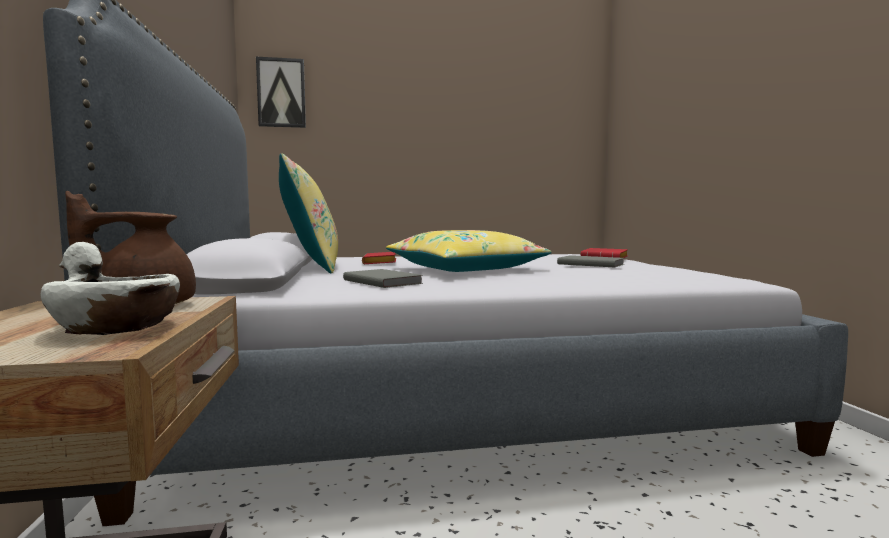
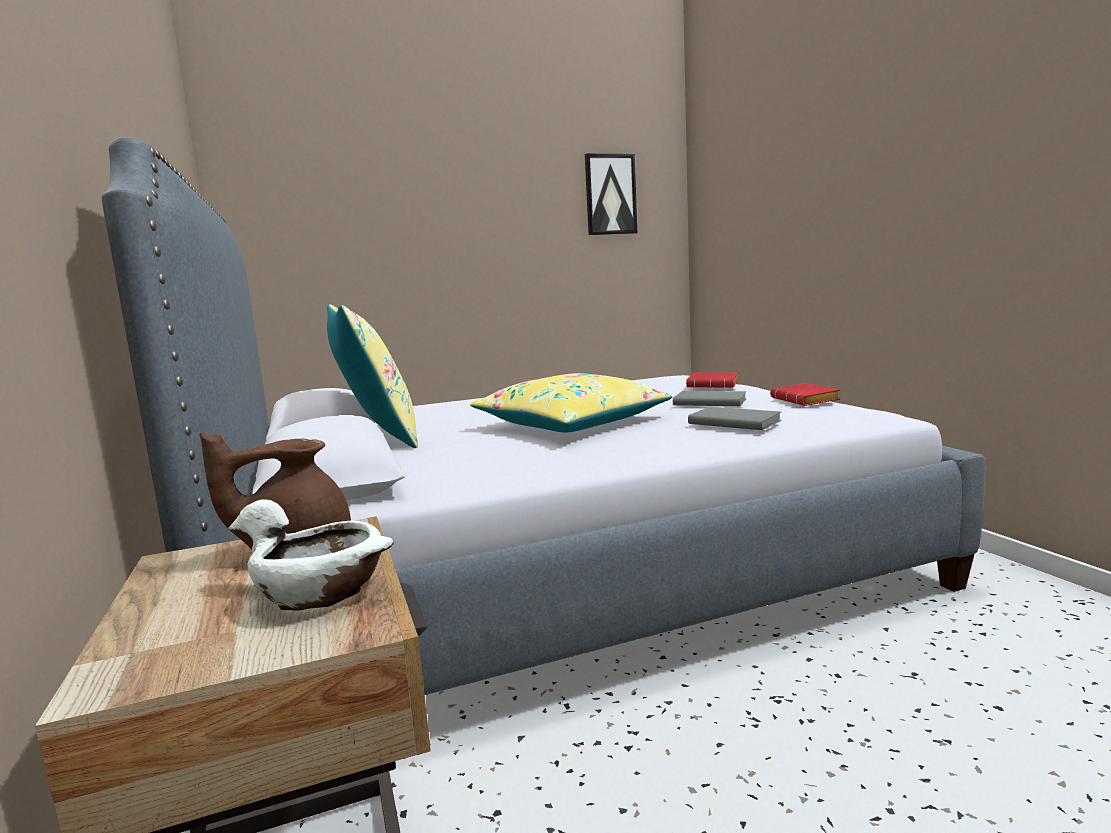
camera: 10 degrees left, 5 degrees up
(281, 93) = (263, 183): picture -> picture (610, 194)
(381, 263) = (455, 419): red book -> red book (807, 400)
(383, 281) = (498, 459): grey book -> grey book (734, 421)

